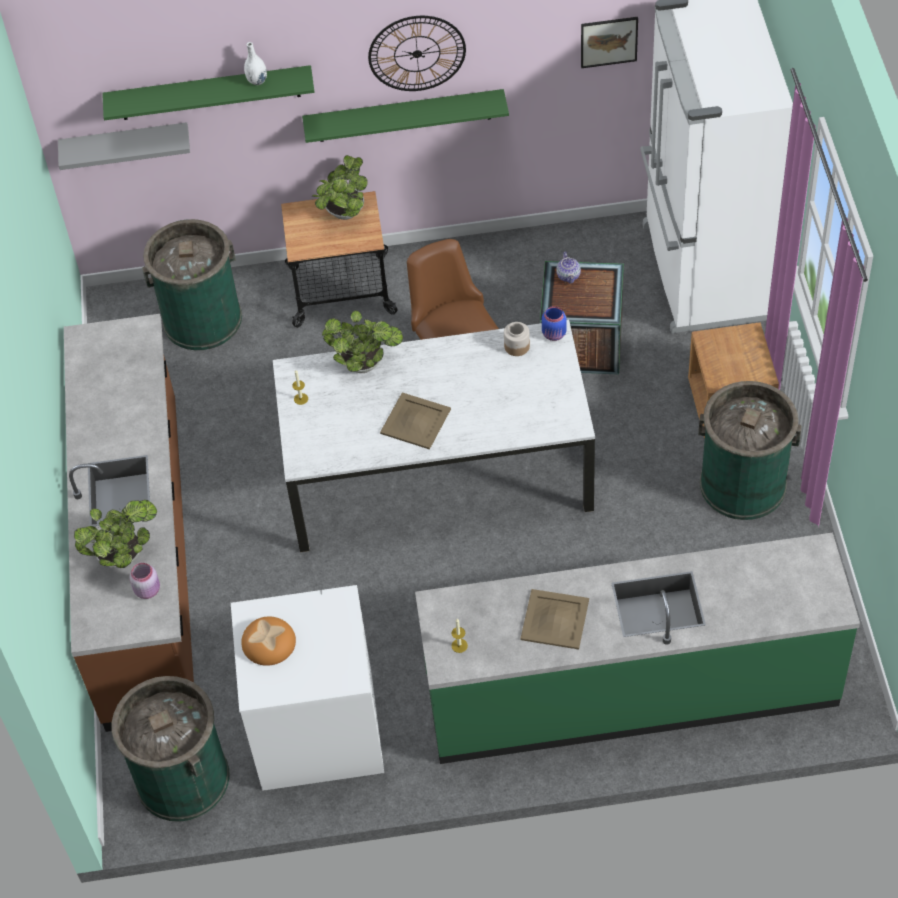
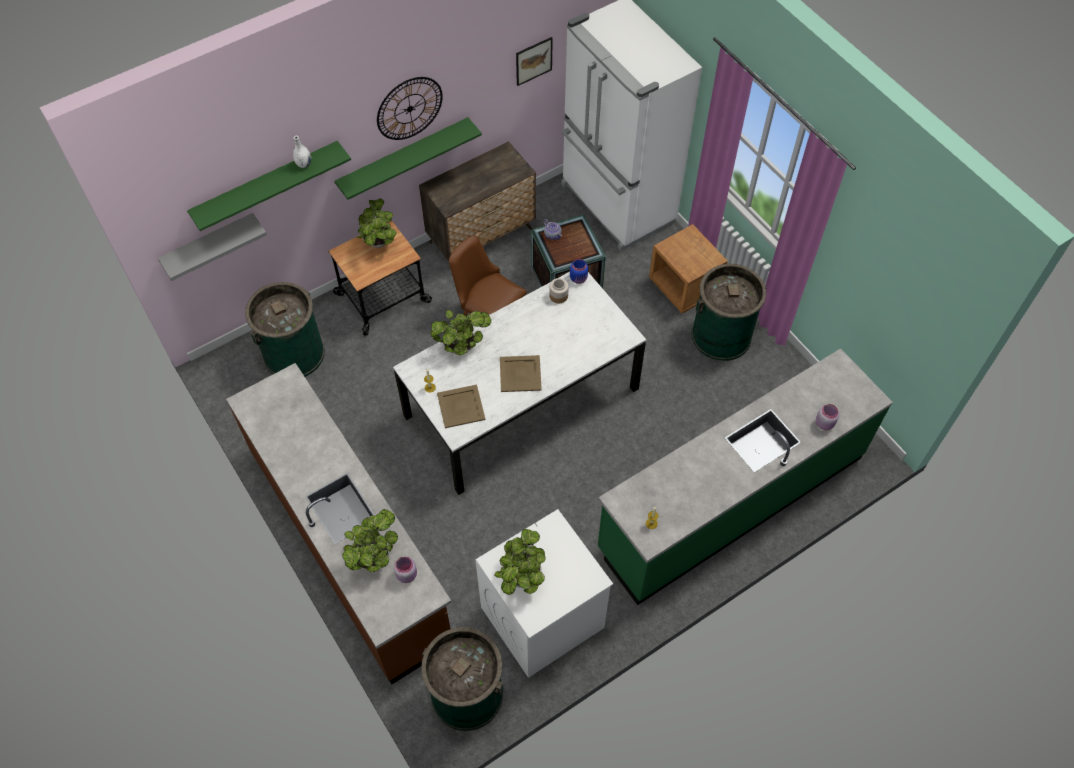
camera: 30 degrees left, 5 degrees up
(269, 643) = (521, 577): bread -> potted plant
(504, 256) = (482, 236): none -> dresser
(554, 620) = (703, 479): beige tray -> beige tray (460, 407)
(752, 614) = (825, 423): none -> pink jar

